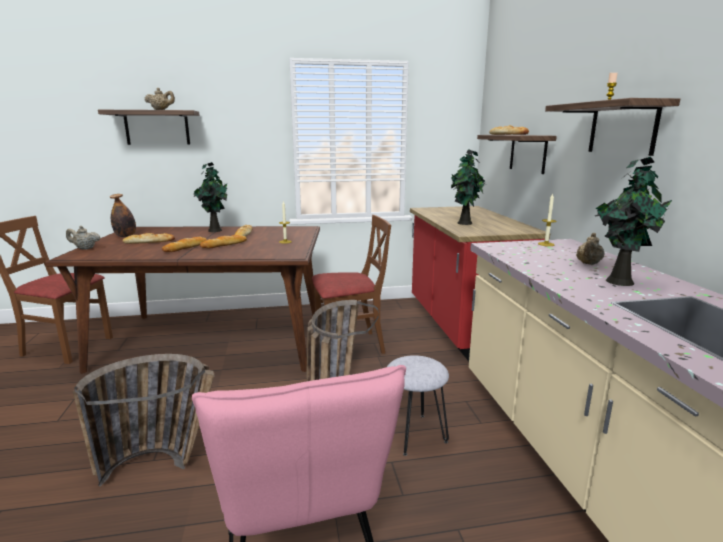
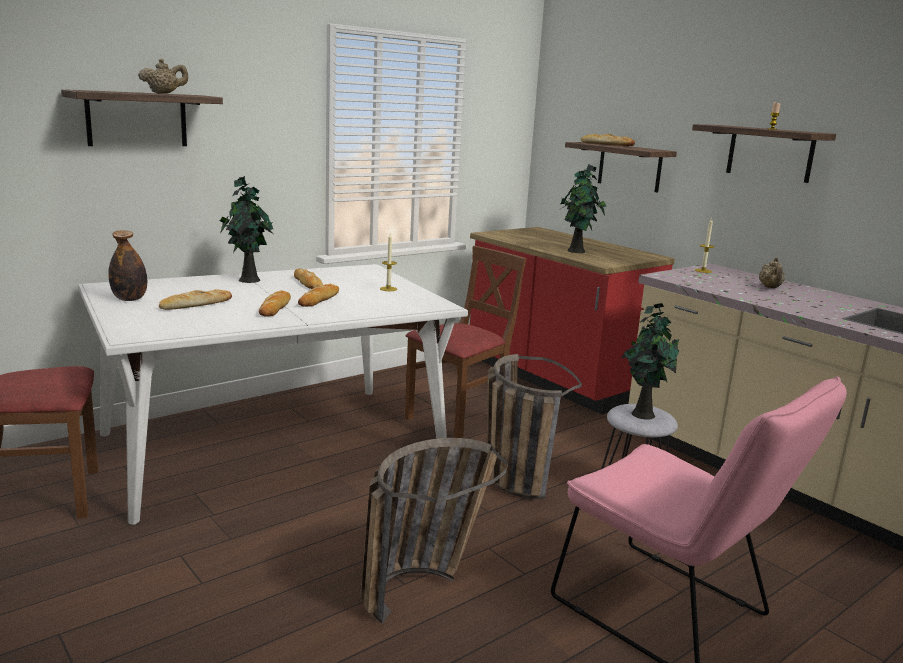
camera: 30 degrees left, 0 degrees up
(85, 248) = (118, 323): beige teapot -> none
(213, 341) = (272, 446): brown dining table -> white dining table
(619, 281) = (817, 301): potted plant -> potted plant (642, 413)

